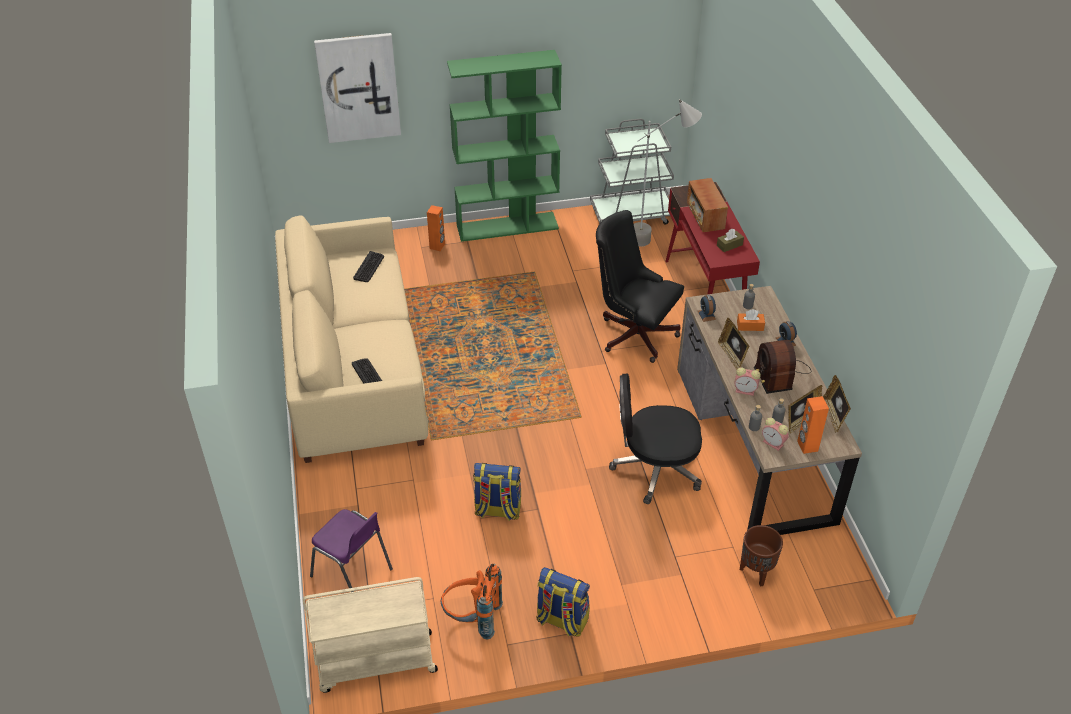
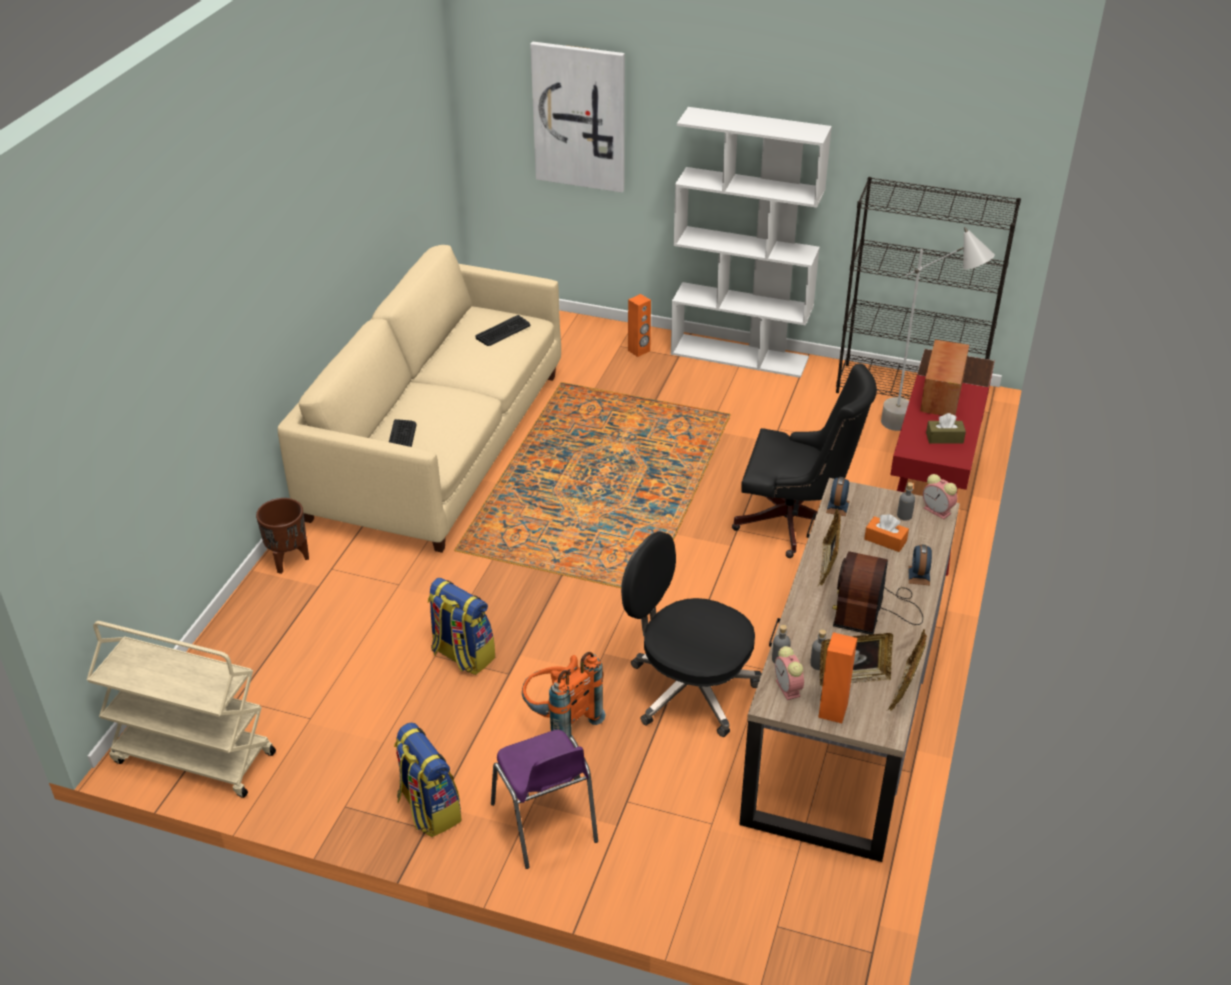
camera: 30 degrees right, 5 degrees down
(353, 573) = (252, 654): purple chair -> purple chair (545, 825)
(473, 619) = (332, 760): orange backpack -> orange backpack (560, 722)
(508, 226) = (740, 355): green bookcase -> white bookcase
(632, 214) = (910, 390): grey cart -> black bookcase
(633, 333) = (796, 524): black office chair -> black office chair turned 135 degrees clockwise
(746, 390) = (809, 612): alarm clock -> alarm clock (938, 511)
(755, 572) = (715, 868): brown planter -> brown planter (288, 560)

